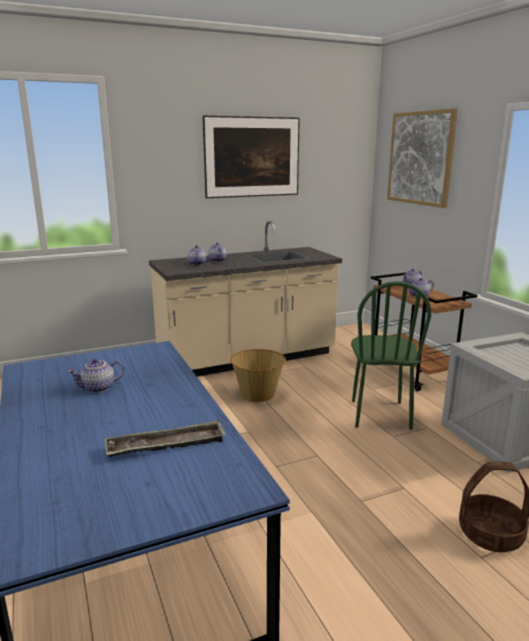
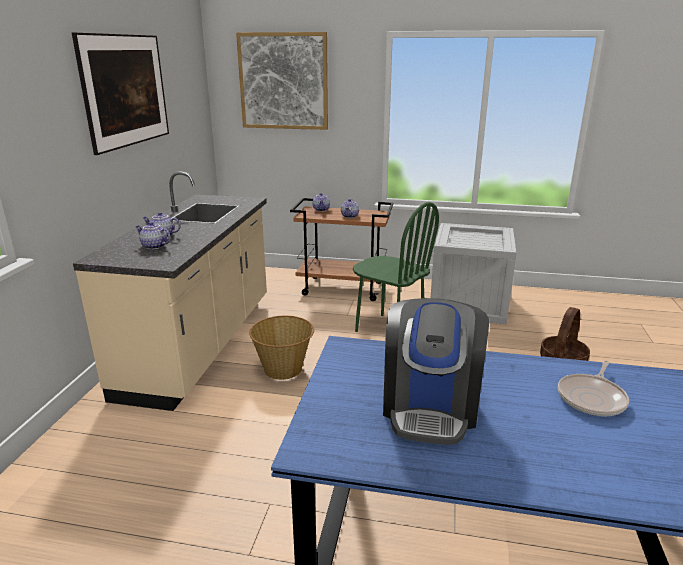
camera: 55 degrees left, 5 degrees up
(98, 388) = (430, 406): teapot -> coffee machine
(166, 445) = (592, 398): tray -> frying pan

